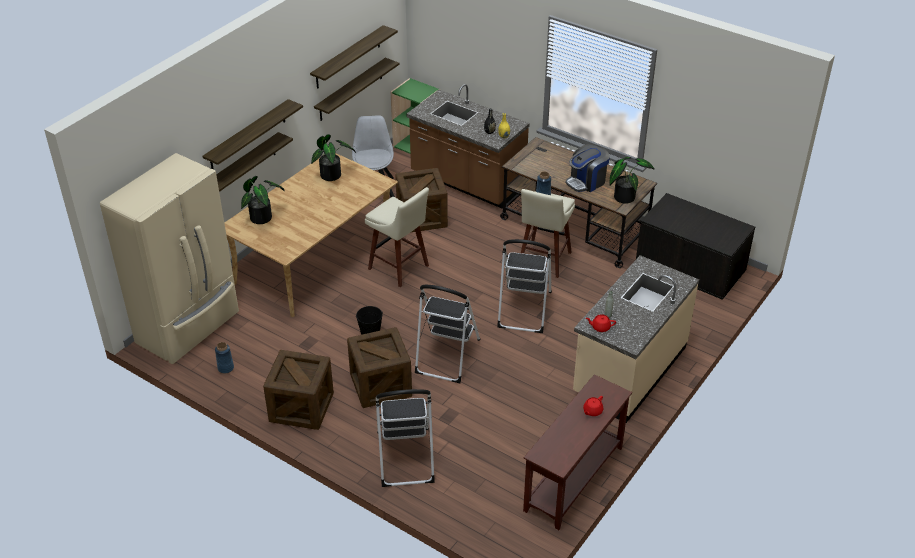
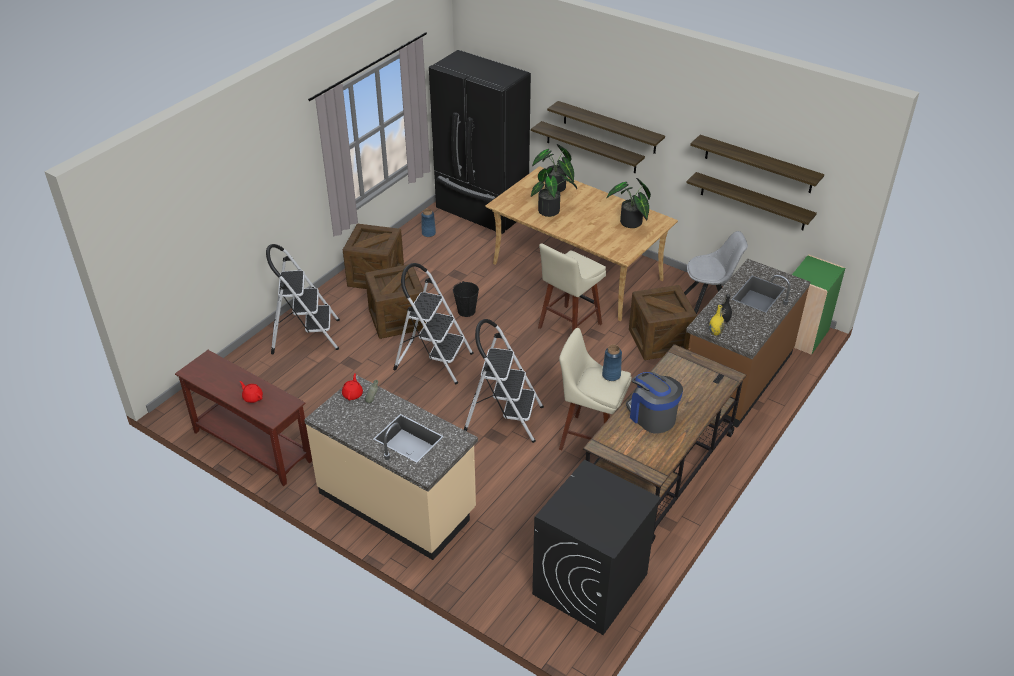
camera: 90 degrees right, 0 degrees up
(191, 328) = (480, 211): beige fridge -> black fridge
(625, 196) = (625, 450): potted plant -> potted plant (551, 211)
(690, 266) = (590, 585): black cabinet -> black washing machine

